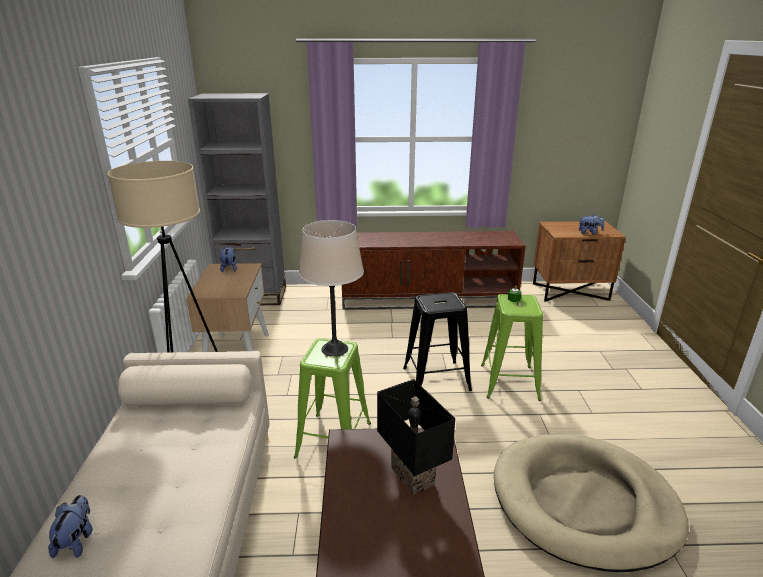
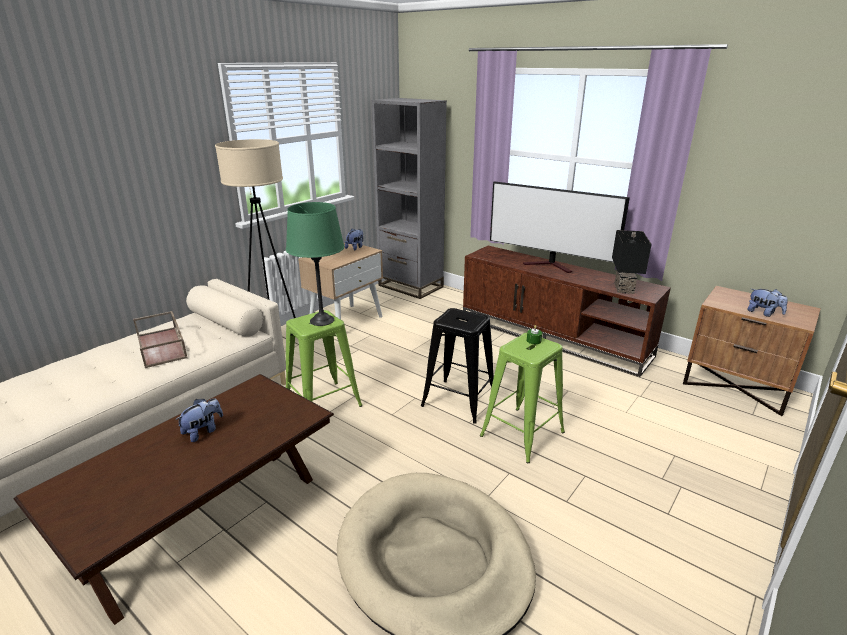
camera: 40 degrees right, 0 degrees up
(77, 540) = (79, 364): plush toy -> plush toy (203, 431)
(163, 460) = (162, 347): none -> brown tray
(334, 349) = (322, 320): beige table lamp -> green table lamp
(414, 475) = (255, 426): black table lamp -> black table lamp (625, 288)
(418, 237) = (551, 266): none -> television

